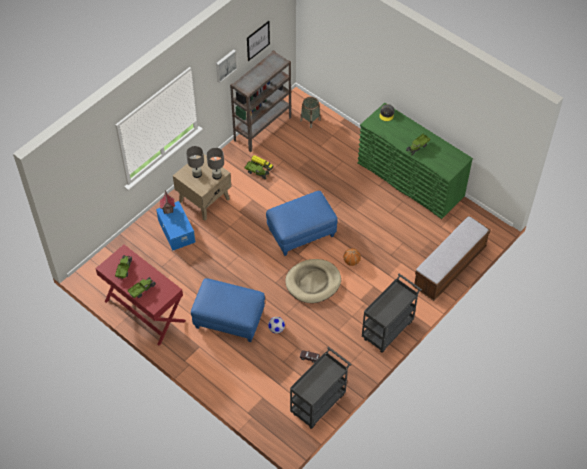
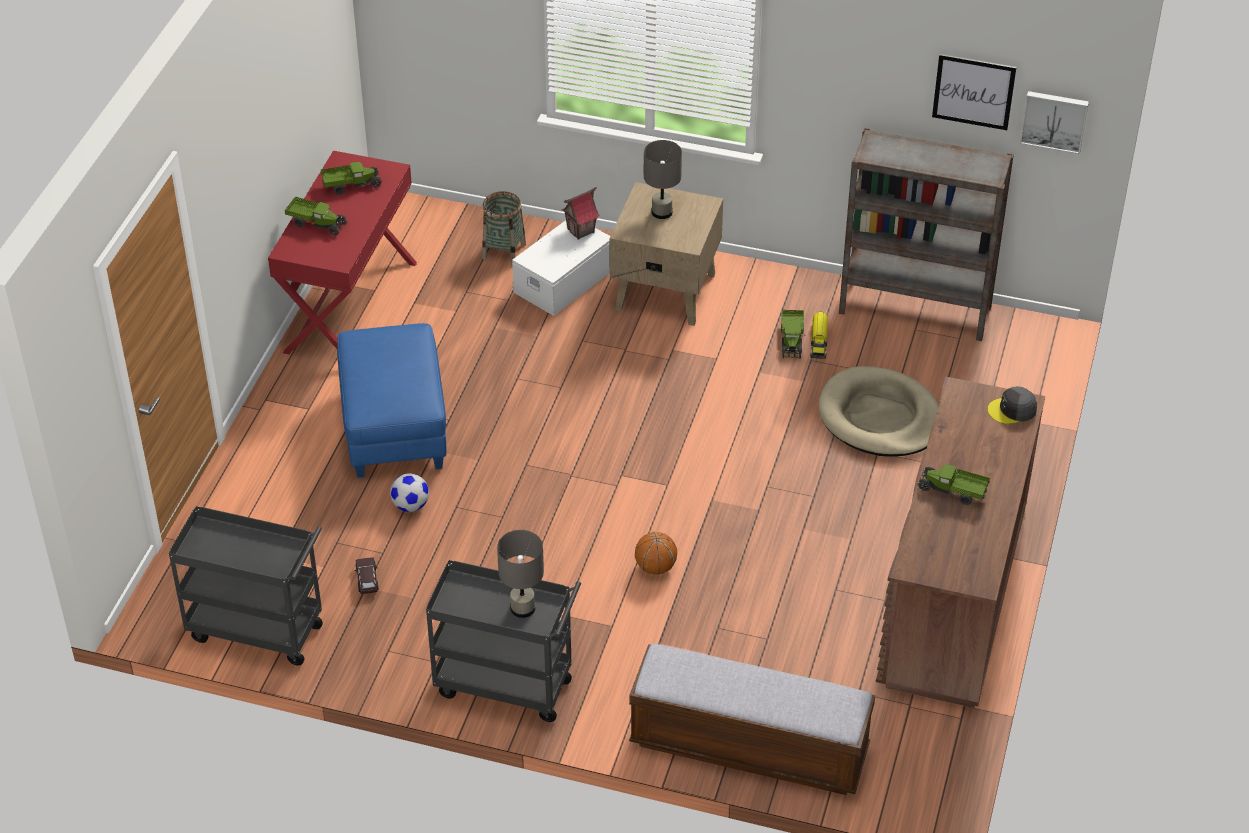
camera: 65 degrees right, 10 degrees down
(176, 231) = (562, 281): blue storage box -> white storage box
(216, 175) = (677, 239): grey table lamp -> grey table lamp (522, 607)
(225, 65) = (863, 69): picture -> picture (1054, 120)
(301, 233) = (680, 462): blue ottoman -> none
(310, 120) = (998, 373): basket -> basket (504, 251)
(313, 282) = (562, 523): beige dog bed -> beige dog bed (880, 417)
(410, 181) = (953, 597): green dresser -> brown dresser

